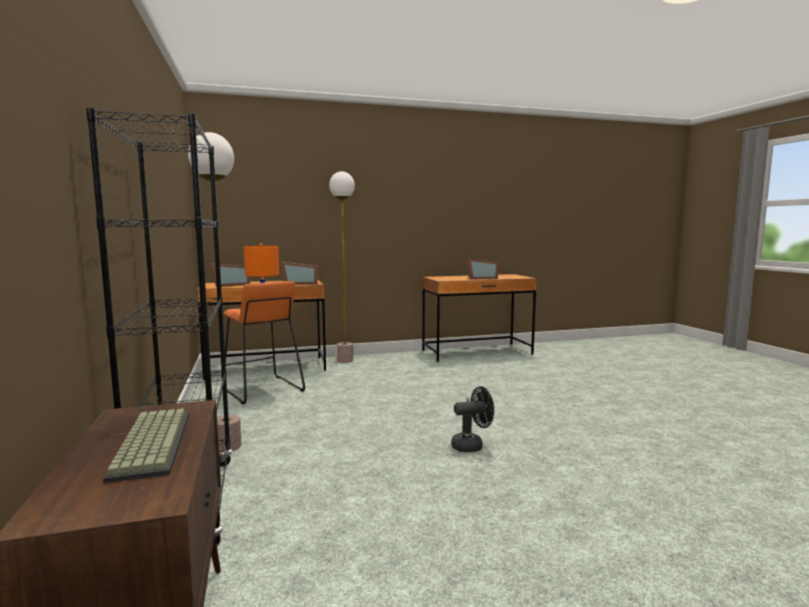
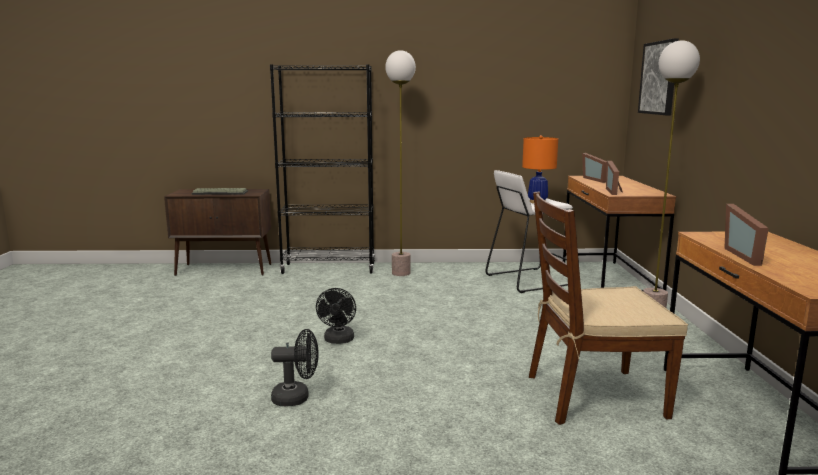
camera: 105 degrees right, 5 degrees up
(260, 194) = (659, 78): none -> picture
(261, 390) = (528, 280): orange stool -> white stool
(485, 373) = (593, 396): none -> brown chair
(589, 441) = (297, 398): none -> black fan

